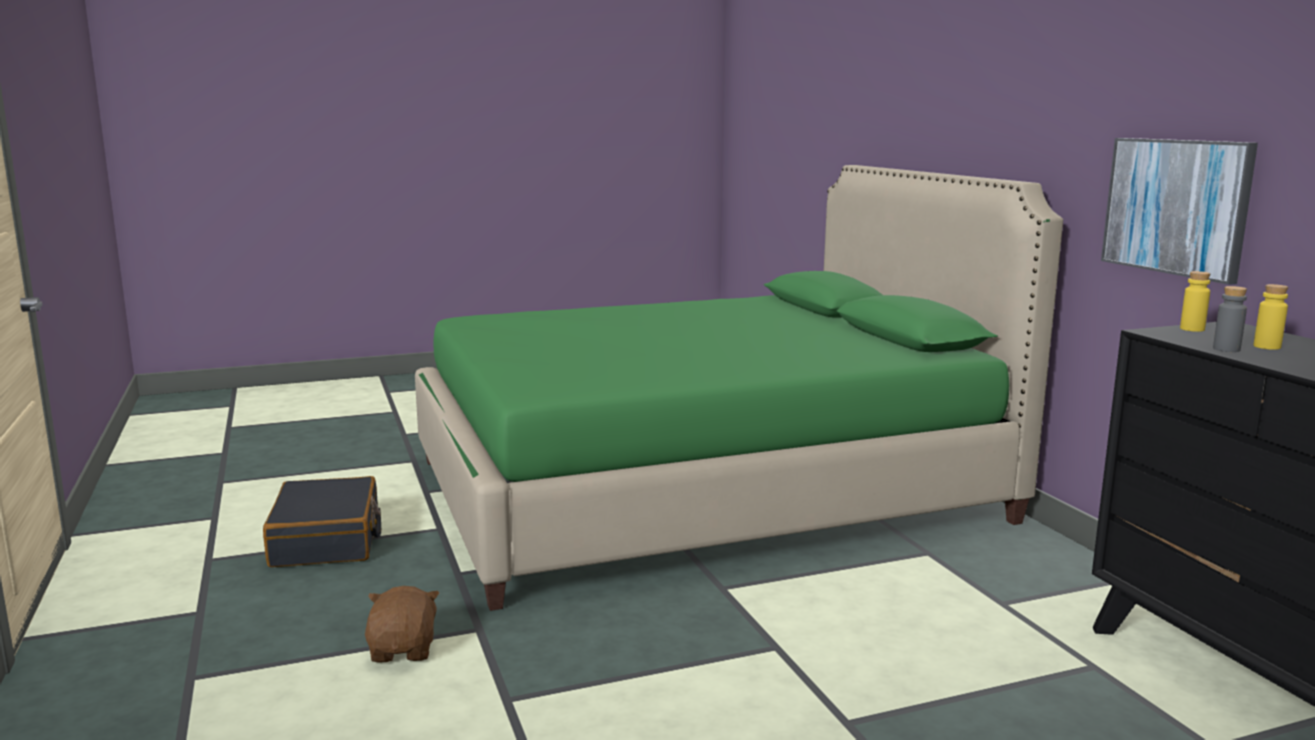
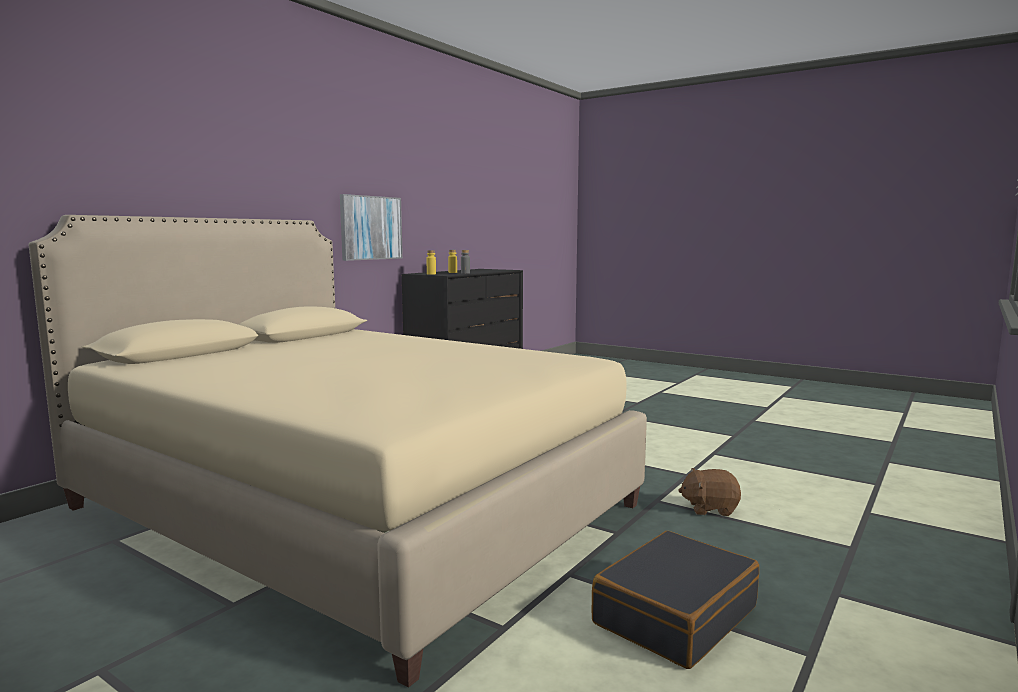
camera: 125 degrees left, 5 degrees down
(404, 650) = (710, 508): brown plush toy -> brown plush toy turned 45 degrees clockwise
(701, 490) = (353, 507): green bed -> beige bed

